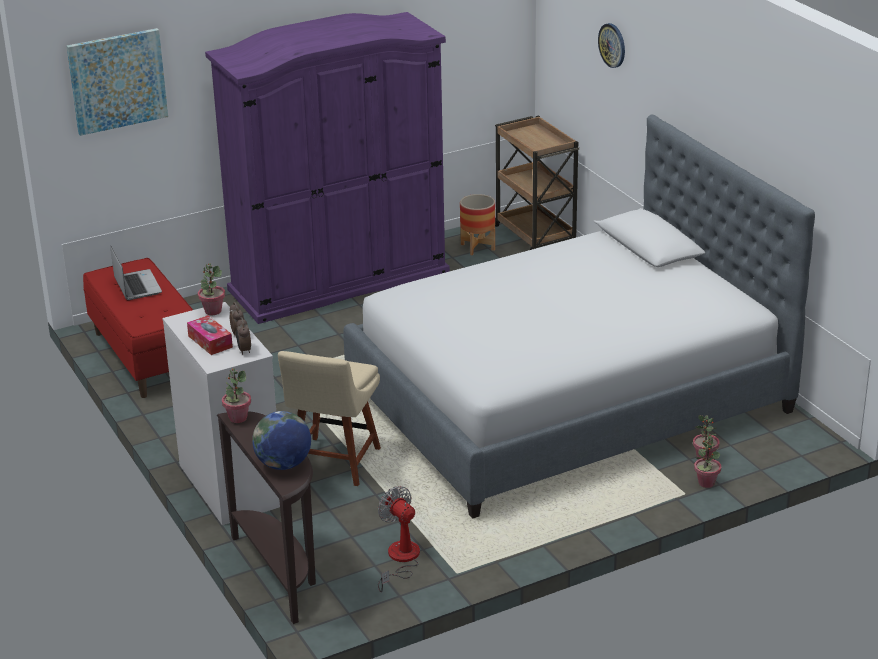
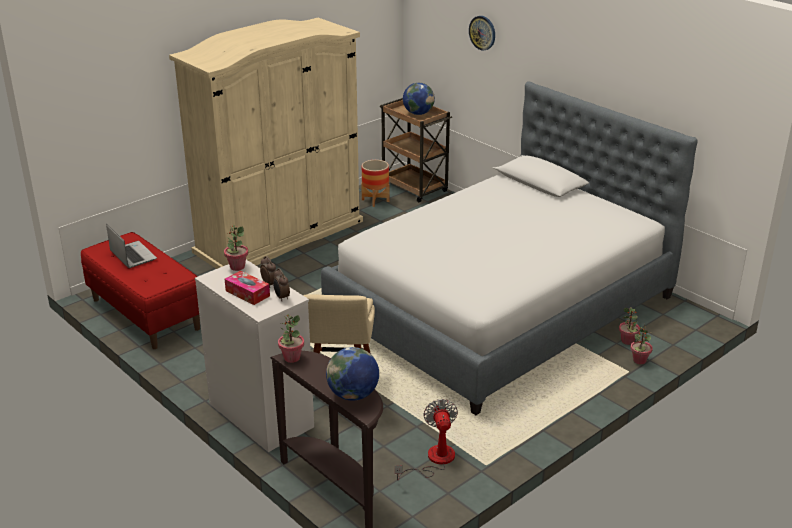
camera: 15 degrees left, 0 degrees up
(117, 81) = (98, 83): picture -> none
(339, 281) = (279, 236): purple wardrobe -> beige wardrobe
(400, 560) = (433, 460): fan -> fan turned 45 degrees clockwise
(540, 139) = (418, 113): none -> globe

